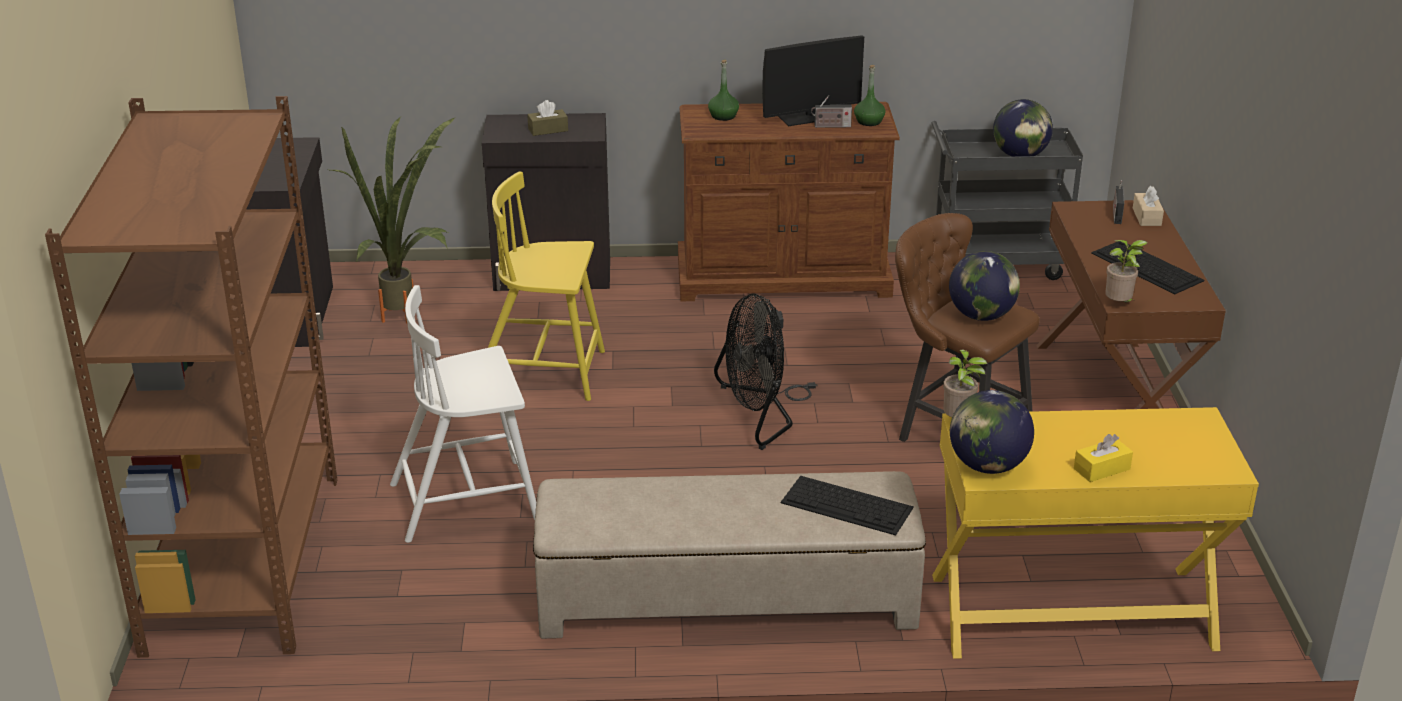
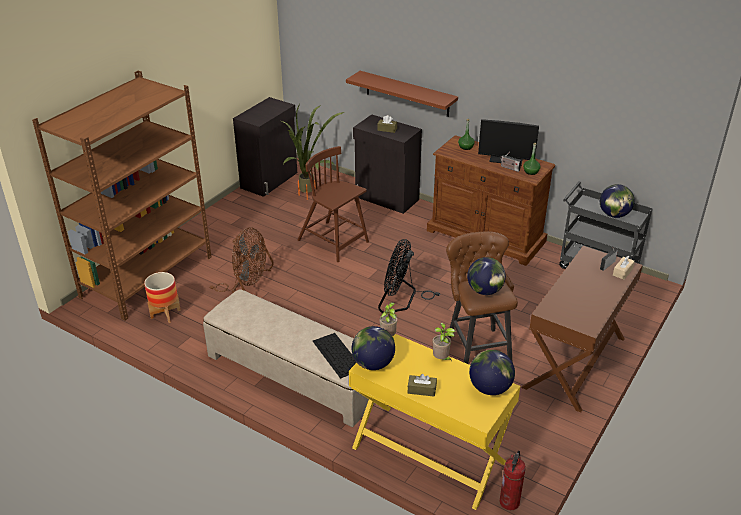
camera: 35 degrees right, 5 degrees up
(366, 608) = (165, 314): none -> planter
(467, 500) = (246, 286): white chair -> brown fan
(542, 372) = (334, 242): yellow chair -> brown chair
(564, 51) = (407, 94): none -> brown shelf
(1101, 469) = (421, 390): yellow tissue box -> brown tissue box
(1119, 305) = (543, 312): potted plant -> potted plant (441, 359)
(1145, 266) = (584, 298): keyboard -> none
(1185, 427) = (490, 388): none -> globe
(1249, 618) = (509, 502): none -> fire extinguisher

